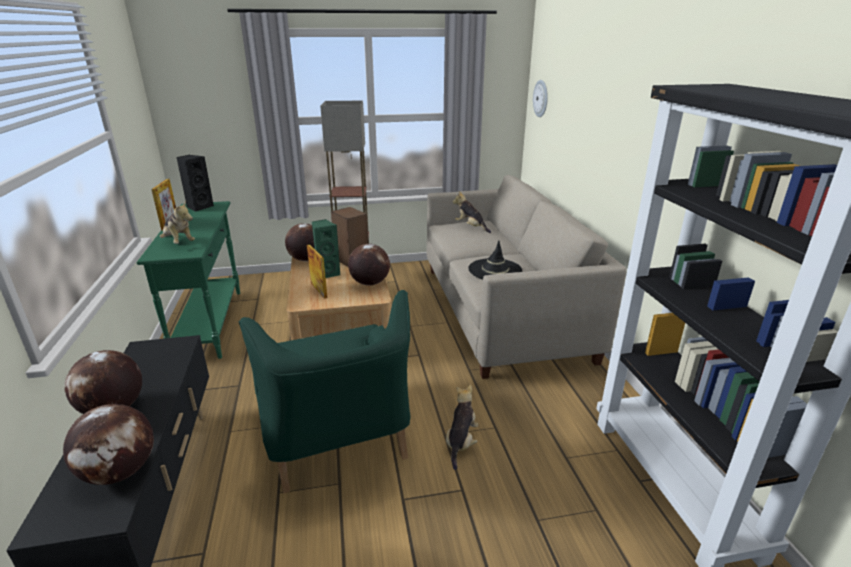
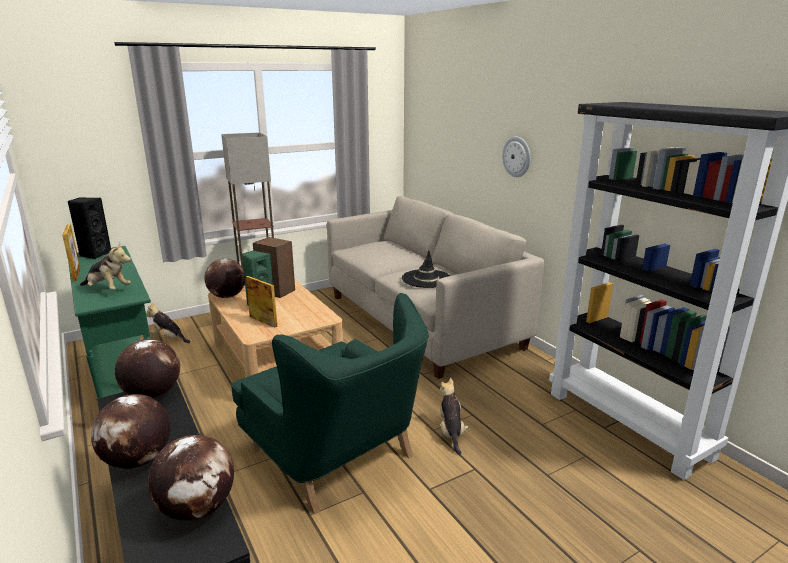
camera: 20 degrees left, 5 degrees down
(369, 283) = (310, 308): globe -> globe (152, 394)
(470, 227) = (377, 247): plush toy -> plush toy (169, 338)
(541, 98) = (422, 125): wall clock -> wall clock (517, 156)

